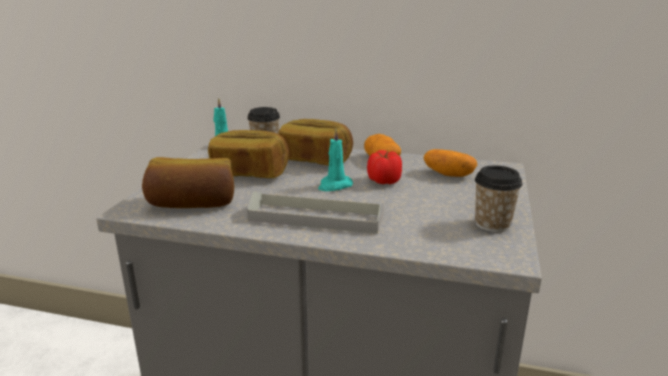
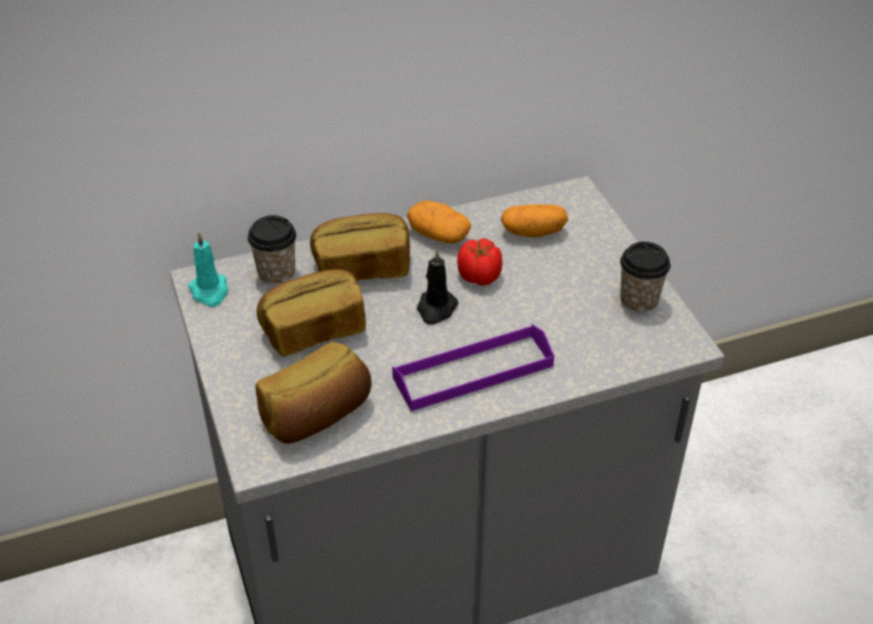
camera: 35 degrees left, 20 degrees up
(316, 218) = (473, 372): grey tray -> purple tray
(334, 186) = (436, 309): turquoise candle -> black candle

